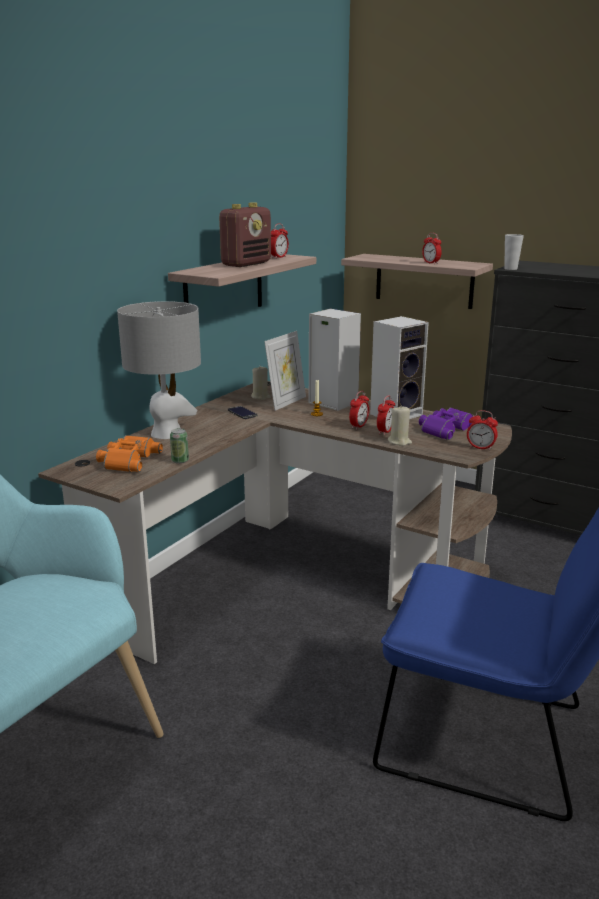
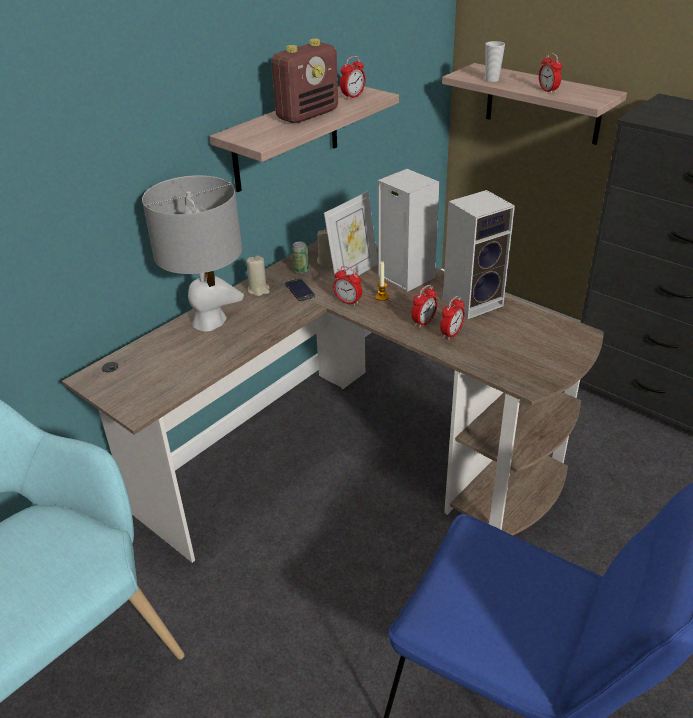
camera: 10 degrees right, 15 degrees up
(127, 460) = (156, 366): orange binoculars -> none
(180, 461) = (211, 371): can -> can (301, 270)
(399, 442) = (463, 354): beige candle -> beige candle (258, 290)
(445, 429) = (523, 333): purple binoculars -> none
(480, 448) = (555, 372): alarm clock -> alarm clock (348, 302)
(510, 269) = (639, 118): cup -> cup (492, 80)

